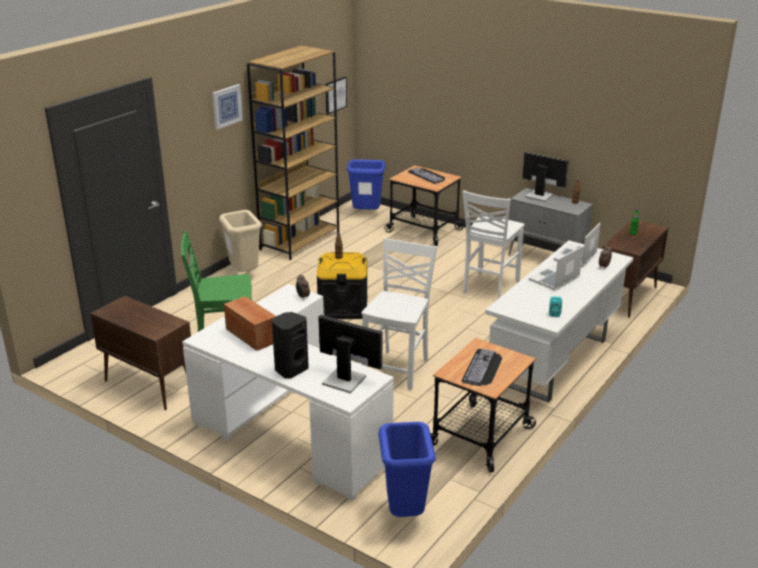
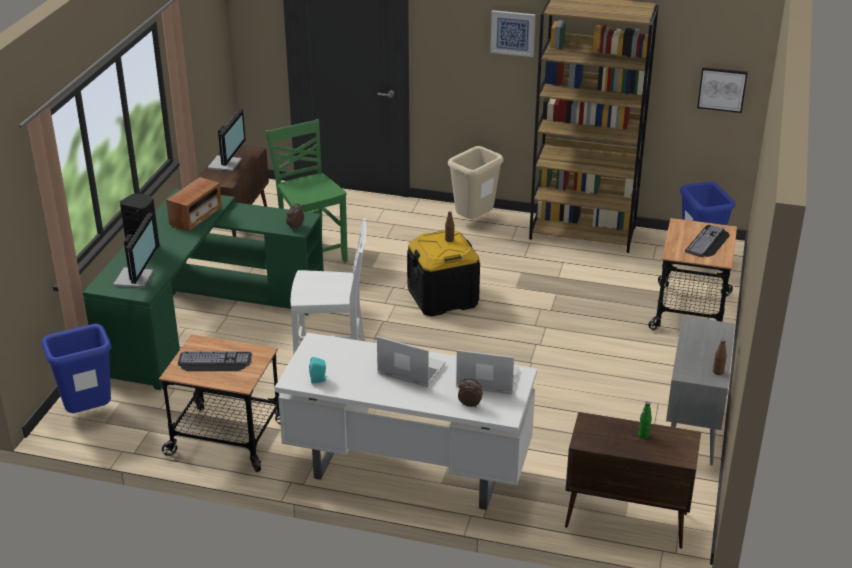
camera: 70 degrees right, 5 degrees up
(287, 426) = (202, 318): white desk -> green desk
(489, 287) = (566, 391): white chair -> none
(539, 195) = (715, 338): monitor -> monitor (226, 164)

